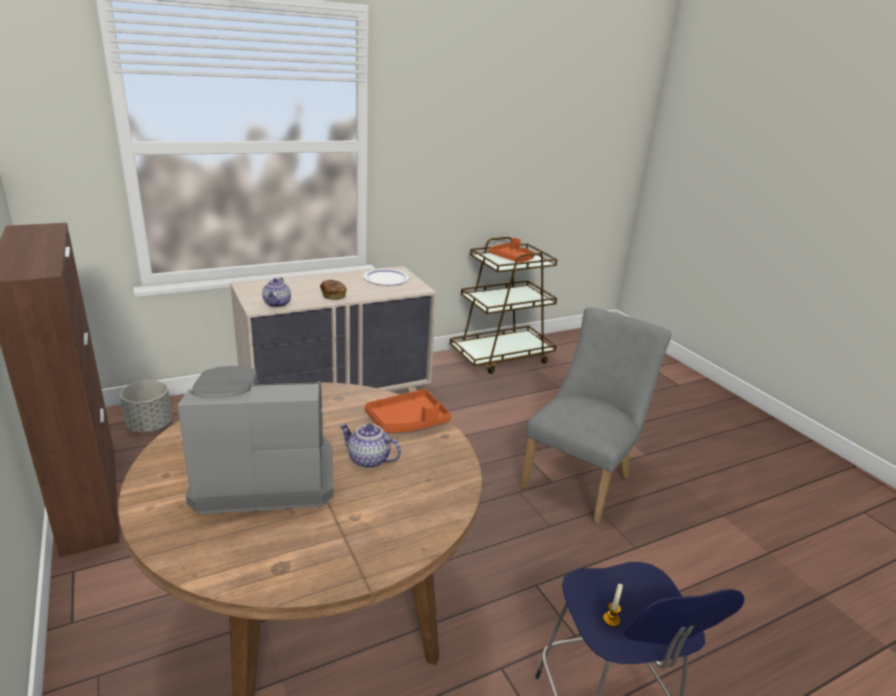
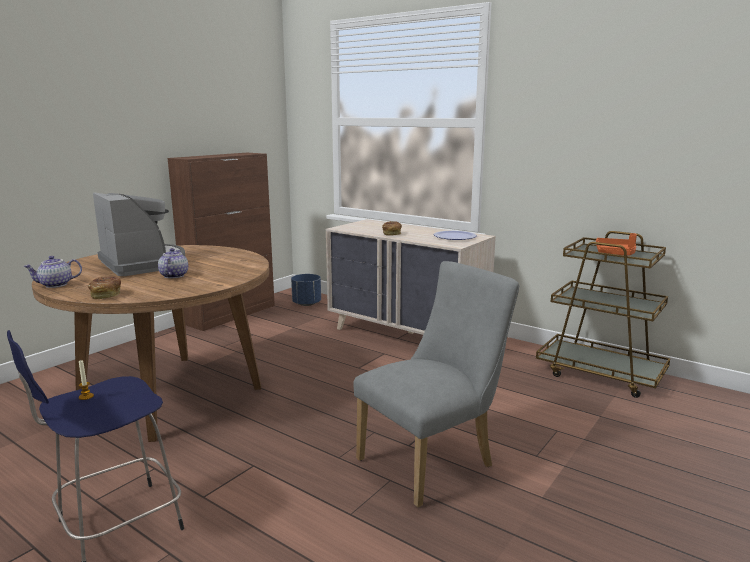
camera: 65 degrees right, 10 degrees down
(150, 425) = (307, 304): grey planter -> blue planter
(277, 304) = (353, 229): teapot -> teapot (55, 285)
(408, 421) = (230, 275): orange tray -> none
(423, 528) = (106, 295): none -> bread
(581, 479) = (433, 460): grey chair -> grey chair turned 45 degrees counterclockwise

